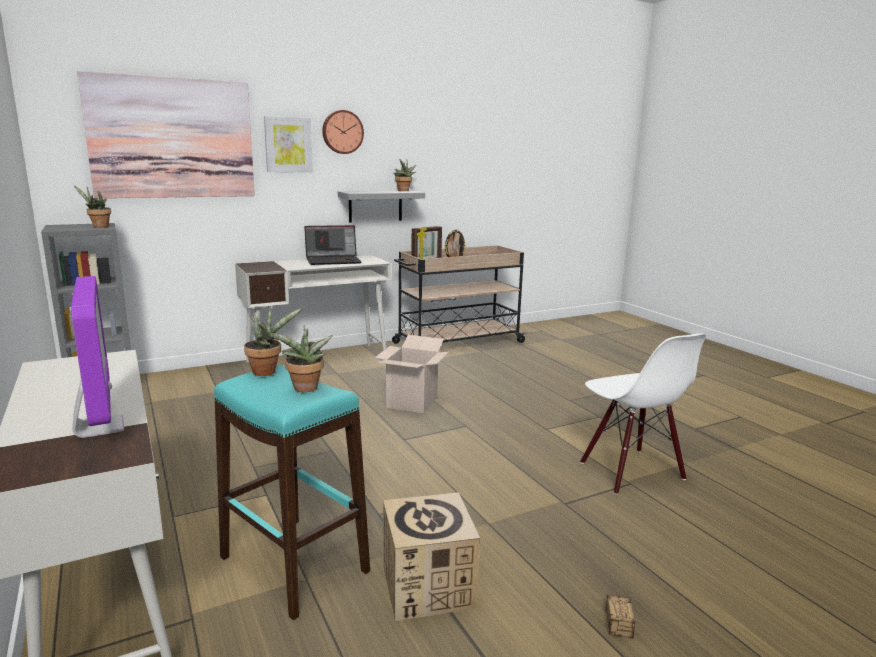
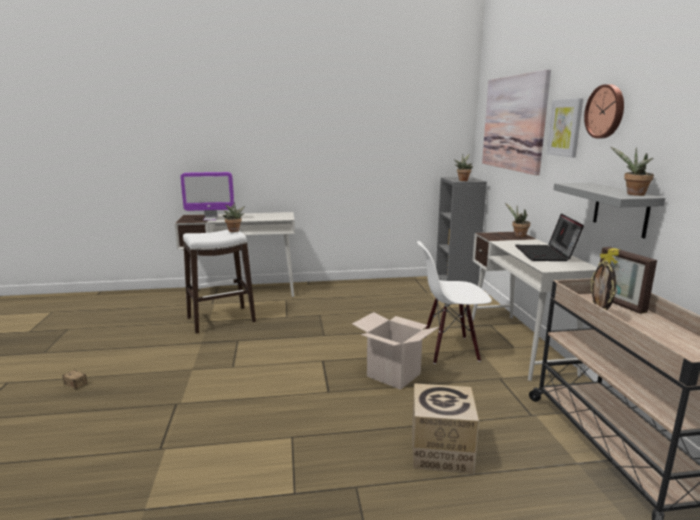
camera: 110 degrees right, 0 degrees up
(295, 564) = (221, 320): turquoise stool -> white stool
(305, 389) = (204, 235): potted plant -> potted plant (518, 235)
(428, 586) = (168, 344): cardboard box -> cardboard box (441, 451)
(630, 471) = (174, 458): white chair -> white chair (449, 349)

